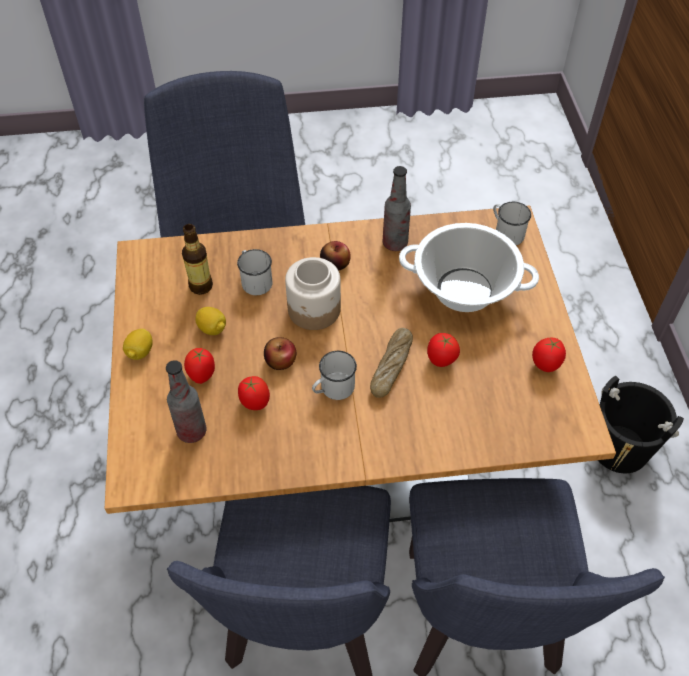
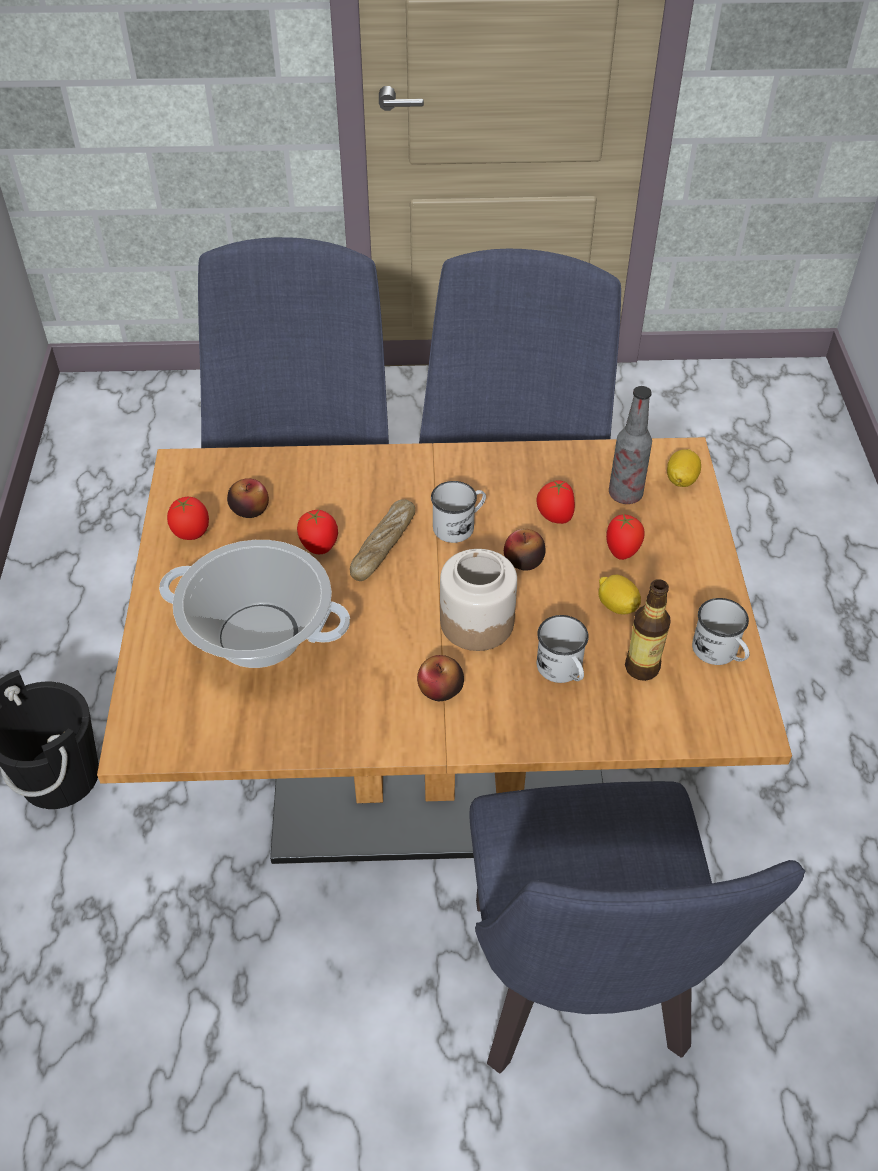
camera: 175 degrees left, 5 degrees down
(140, 352) = (708, 583): lemon -> lemon (681, 480)
(395, 243) = (342, 717): bottle -> none
(506, 232) = (160, 723): white mug -> white mug (719, 653)
(508, 392) = (250, 509): none -> apple

